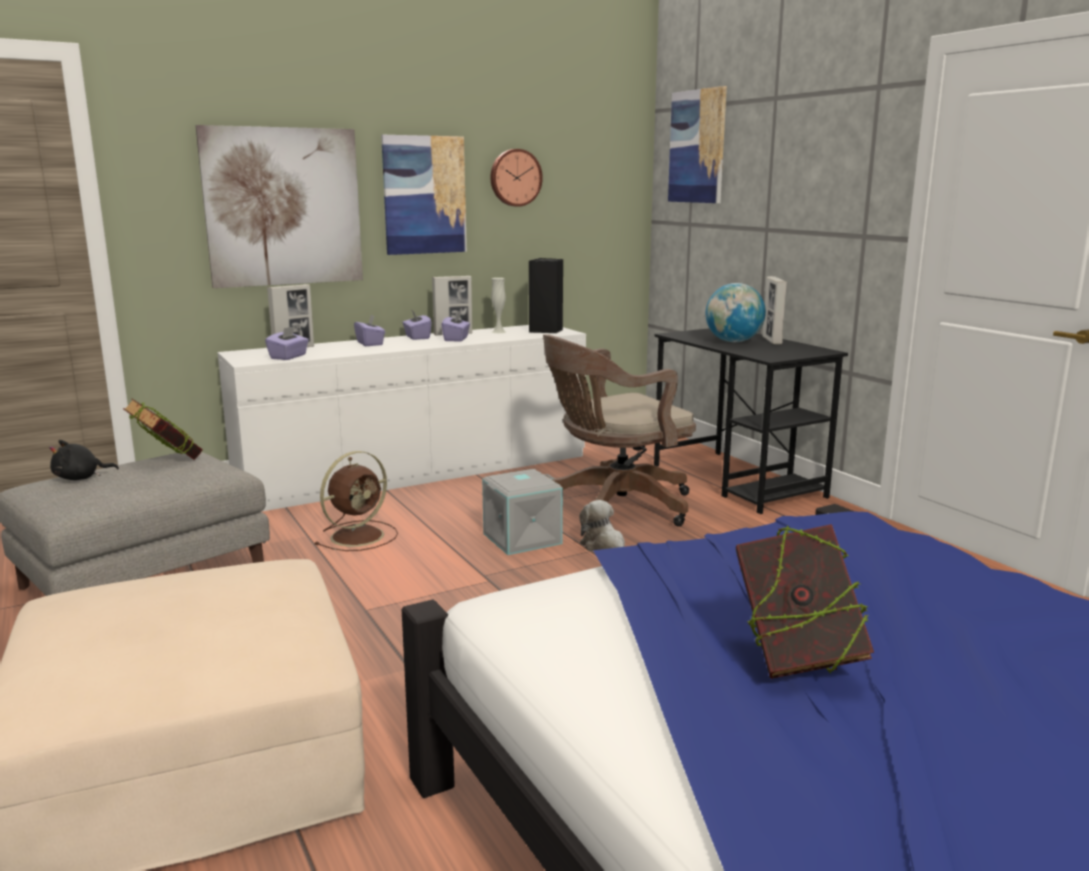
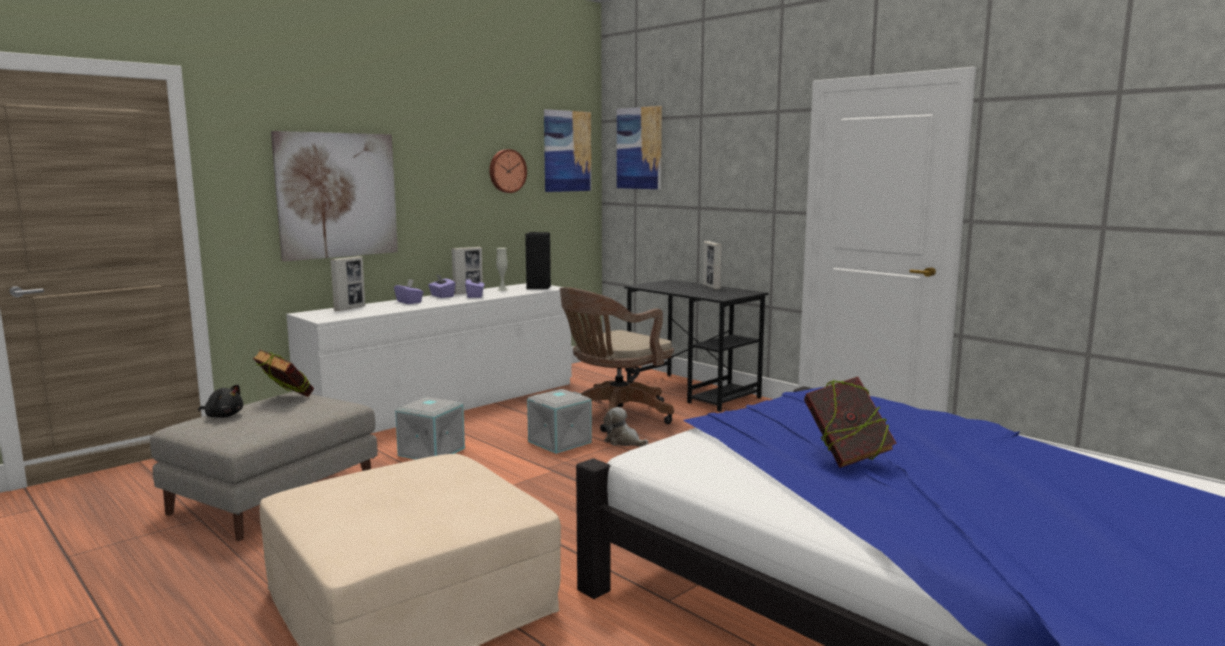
camera: 15 degrees left, 5 degrees down
(80, 478) = (223, 416): black plush toy -> black plush toy turned 120 degrees counterclockwise
(289, 357) = (354, 314): purple tissue box -> none
(359, 535) = (431, 451): brown fan -> grey storage box
(424, 195) = (442, 185): picture -> picture (567, 151)
(733, 342) = (685, 289): globe -> none

